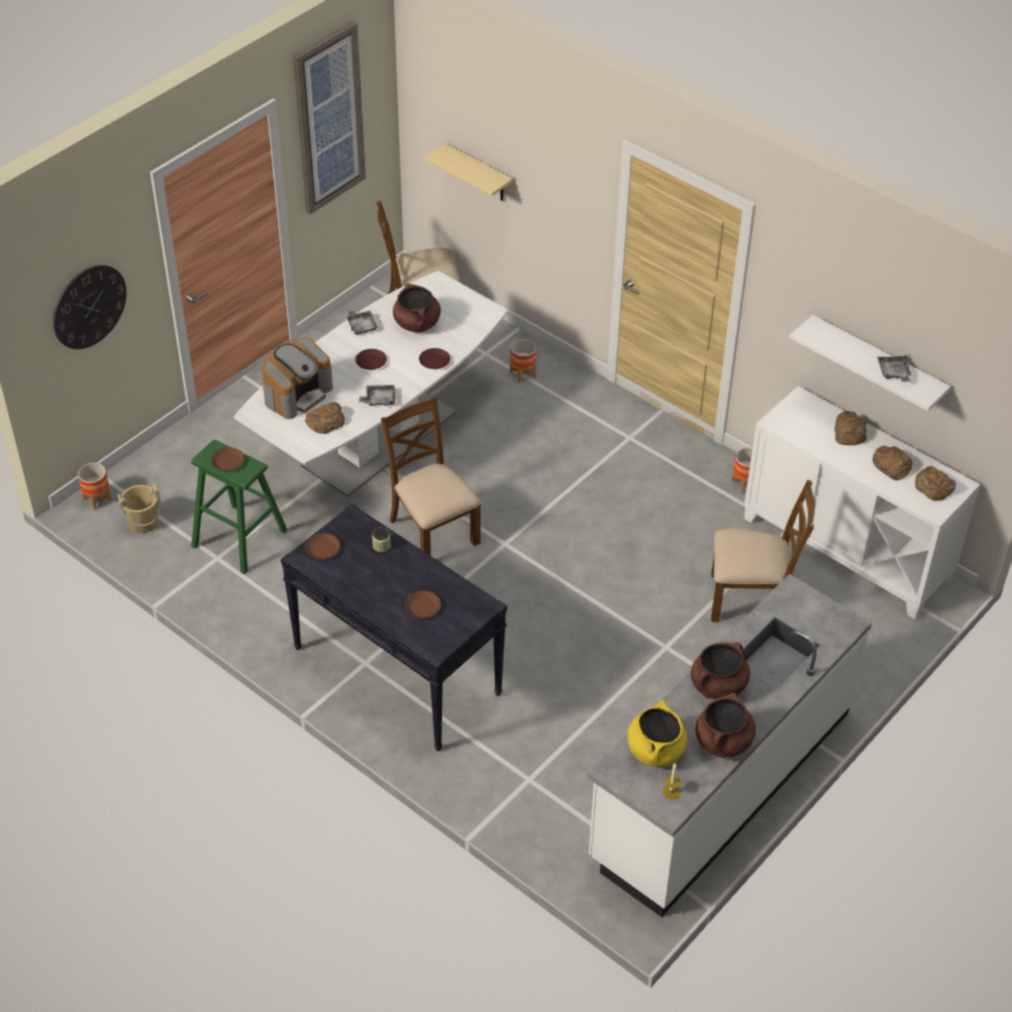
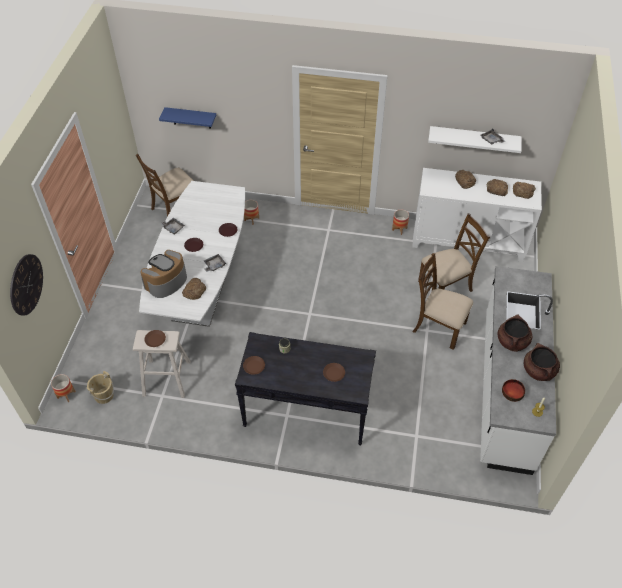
camera: 30 degrees left, 5 degrees up
(239, 538) = (166, 378): green stool -> beige stool
(297, 394) = (166, 282): coffee machine -> coffee machine turned 150 degrees counterclockwise
(328, 118) = (100, 114): picture -> none
(417, 324) = (203, 214): brown cooking pot -> none
(432, 531) = (268, 324): brown chair -> brown chair (438, 327)
(479, 174) = (191, 118): beige shelf -> blue shelf
(655, 750) = (512, 393): yellow cooking pot -> bowl

